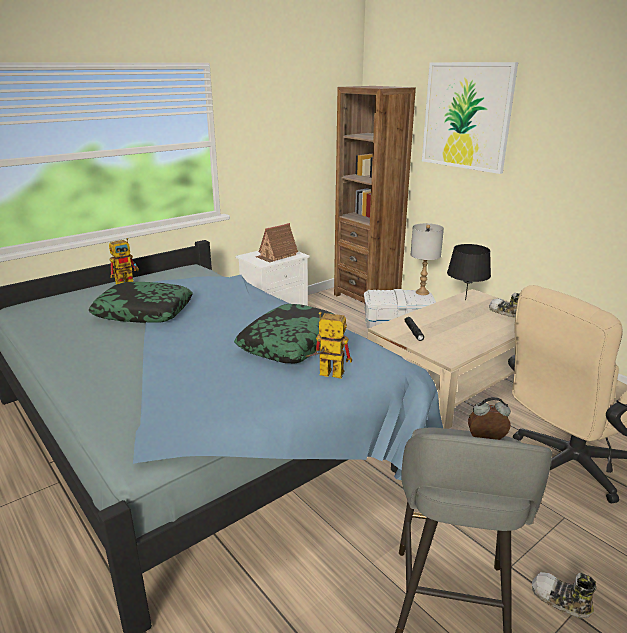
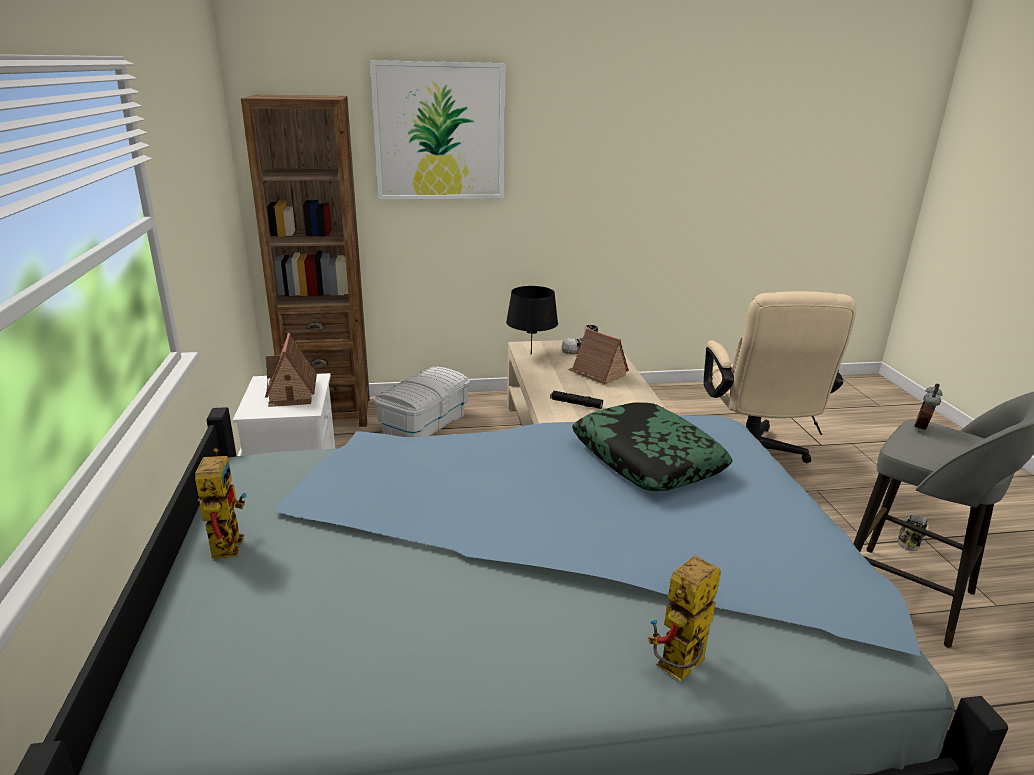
camera: 60 degrees left, 0 degrees up
(143, 312) = (399, 552): pillow -> none
(325, 374) = (743, 462): toy robot -> toy robot (679, 671)
(422, 292) = (439, 371): grey table lamp -> none
(476, 326) = (597, 373): none -> toy house
(560, 600) = (910, 538): shoe -> shoe turned 150 degrees clockwise

